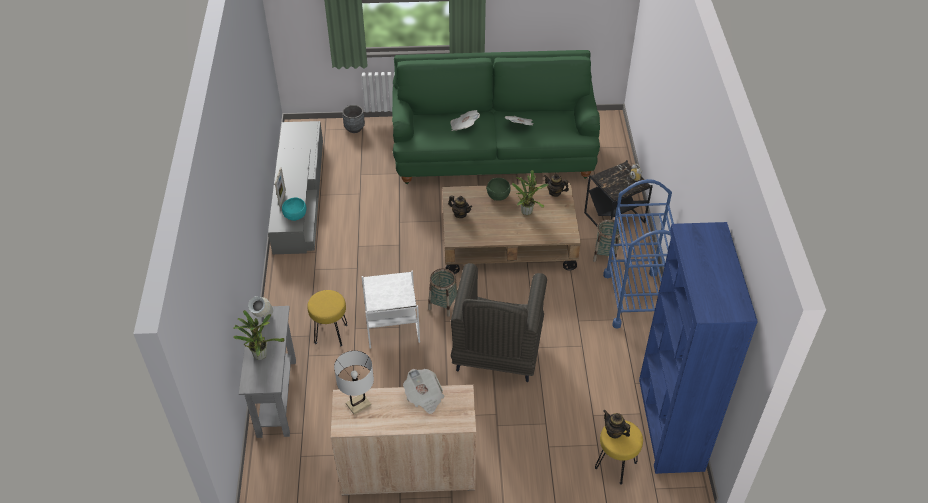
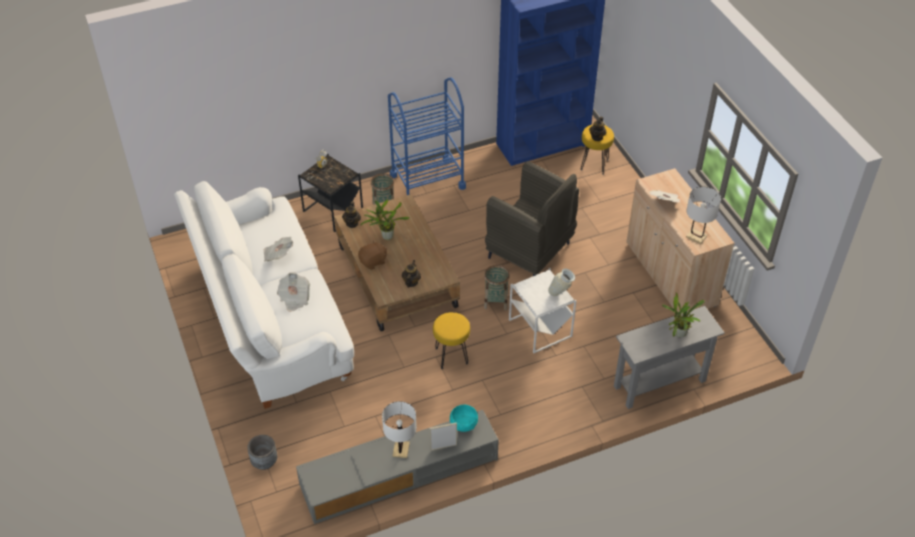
camera: 110 degrees left, 0 degrees up
(263, 320) = (642, 347): vase -> vase (561, 294)
(296, 174) = (401, 449): none -> white table lamp
(330, 333) = (571, 371): yellow stool -> yellow stool (451, 356)
(493, 154) = (271, 320): green sofa -> white sofa
(496, 353) = (530, 251): grey armchair -> grey armchair turned 45 degrees clockwise
(498, 195) = (373, 262): green bowl -> brown plush toy

